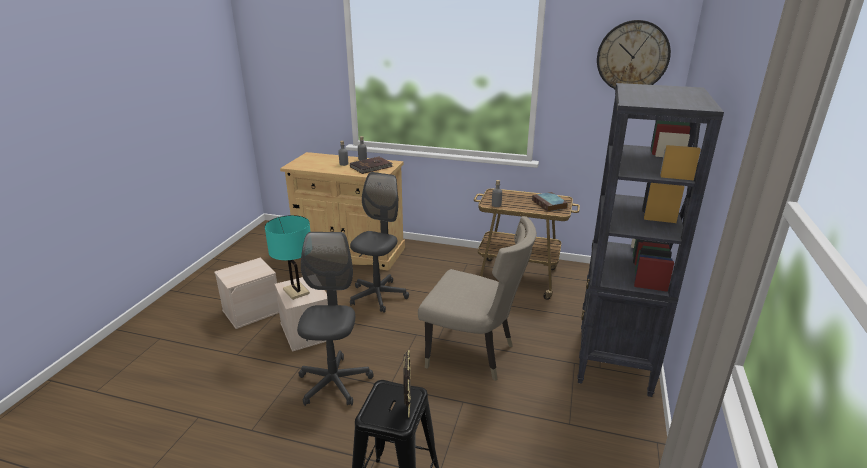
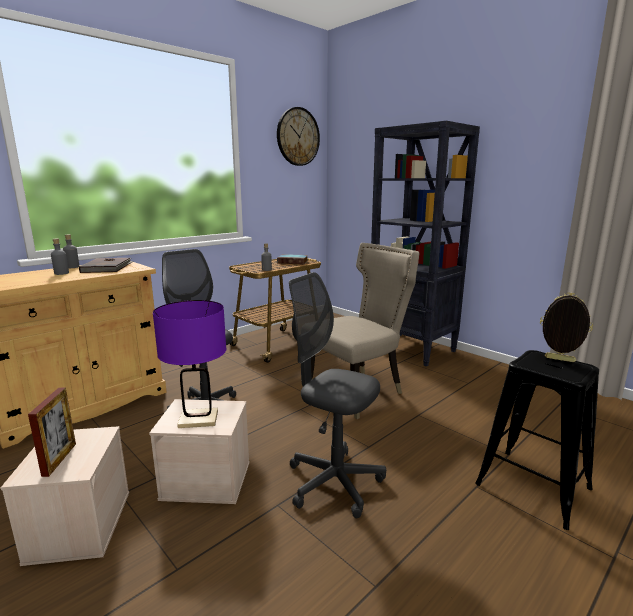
camera: 60 degrees left, 10 degrees down
(239, 273) = (59, 459): none -> picture frame
(296, 291) = (198, 419): turquoise table lamp -> purple table lamp

